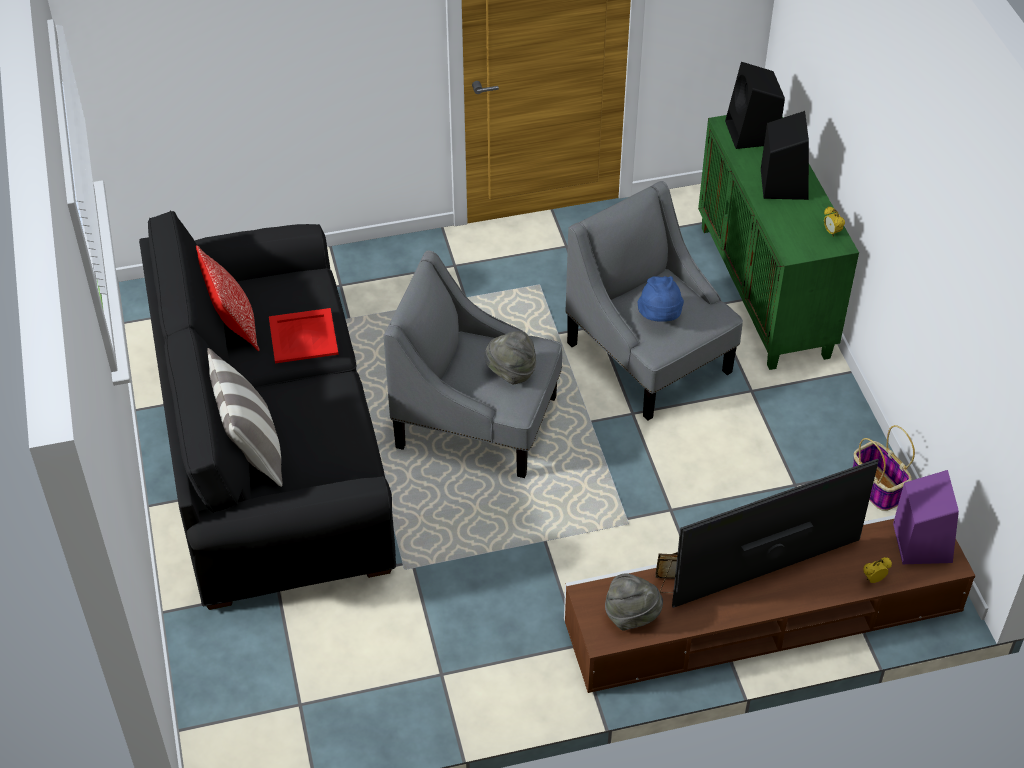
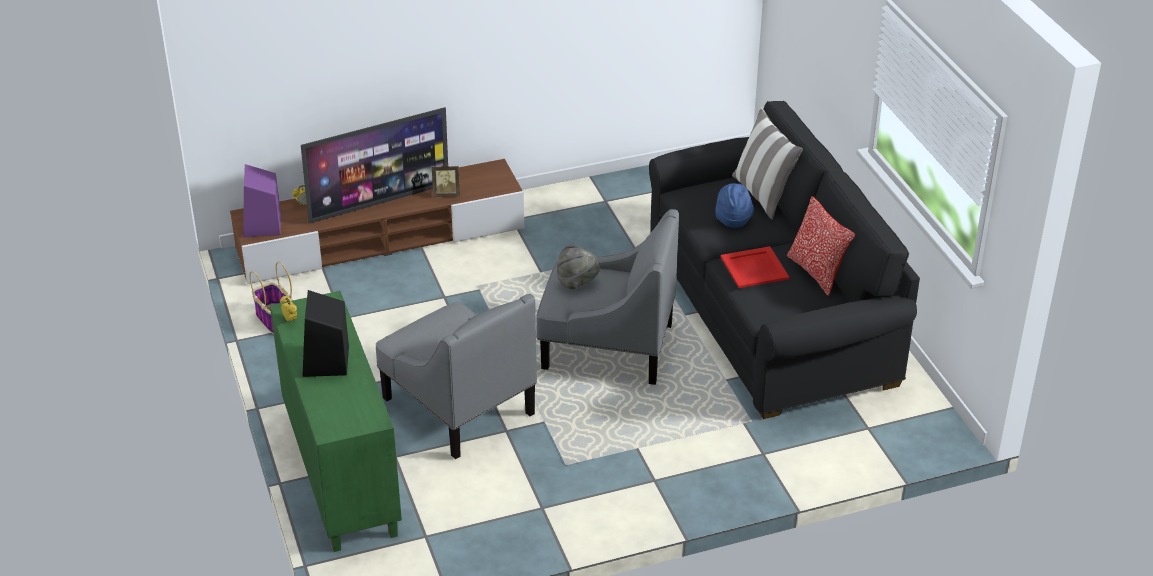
camera: 175 degrees right, 10 degrees down
(631, 615) = (476, 178): grey hat -> none
(660, 317) = (450, 329): blue hat -> blue hat (732, 218)
(752, 133) = (349, 411): black speaker -> none

